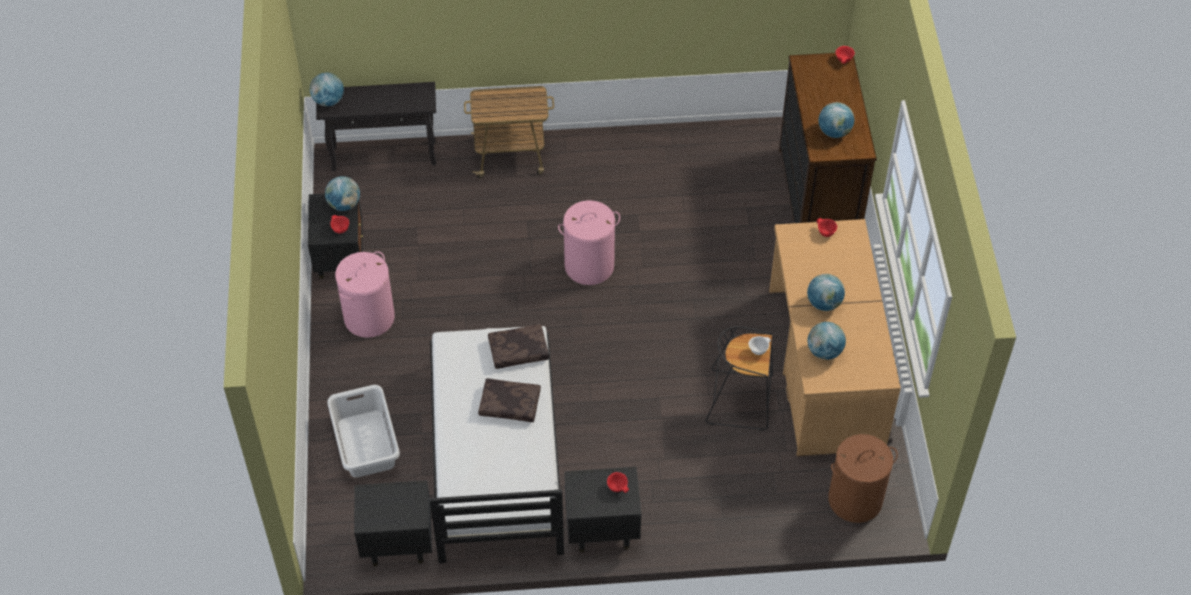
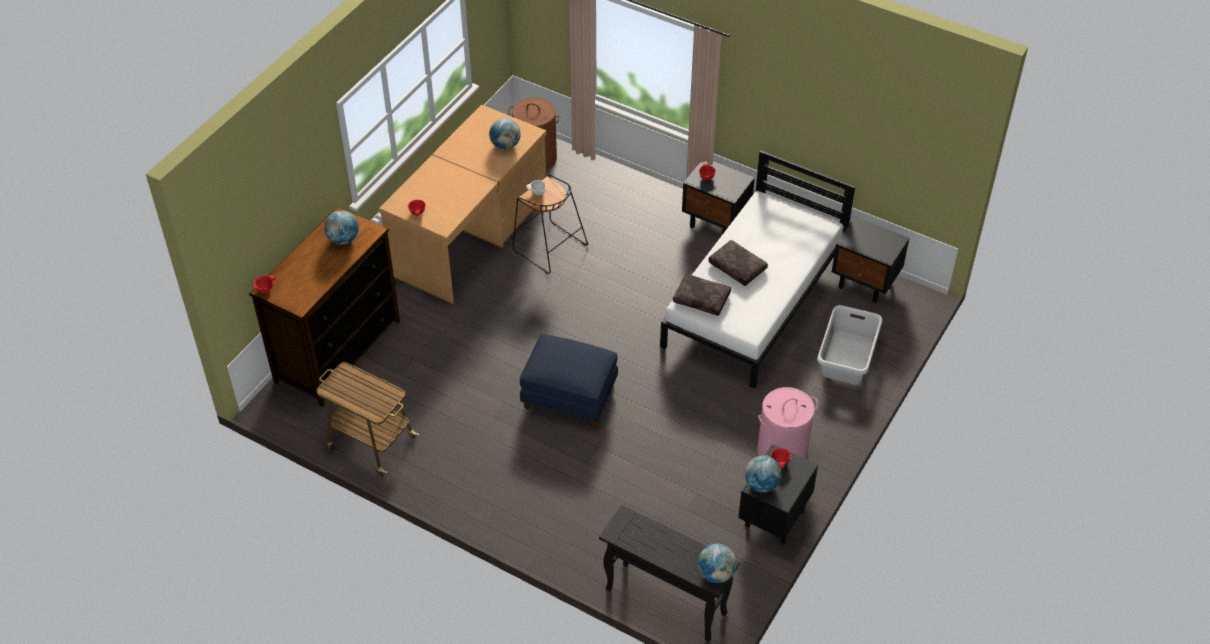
camera: 145 degrees left, 5 degrees down
(511, 155) = (549, 532): cart -> cart (370, 442)
(589, 265) = (568, 397): pink laundry basket -> blue ottoman
(824, 303) = (472, 171): globe -> none

